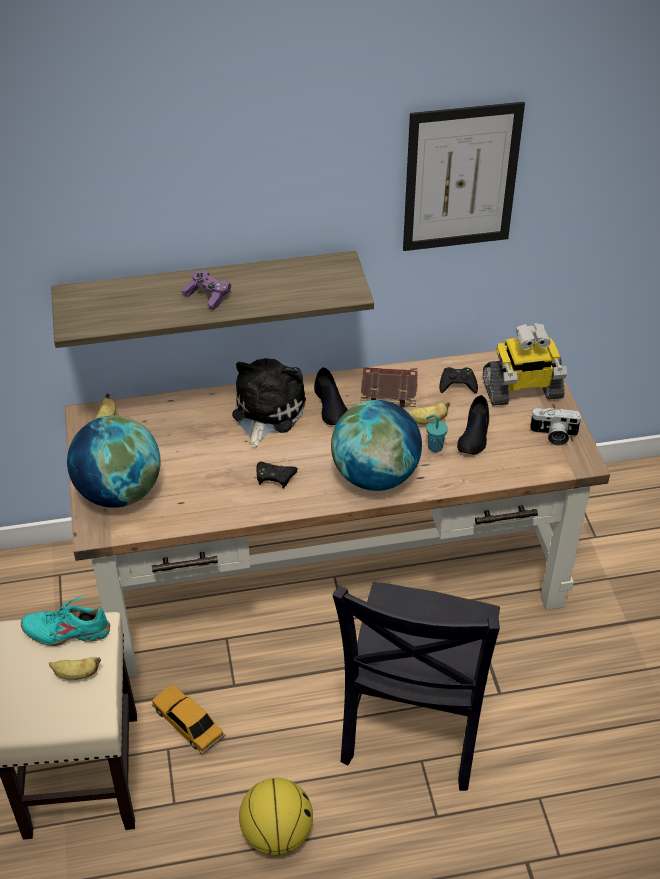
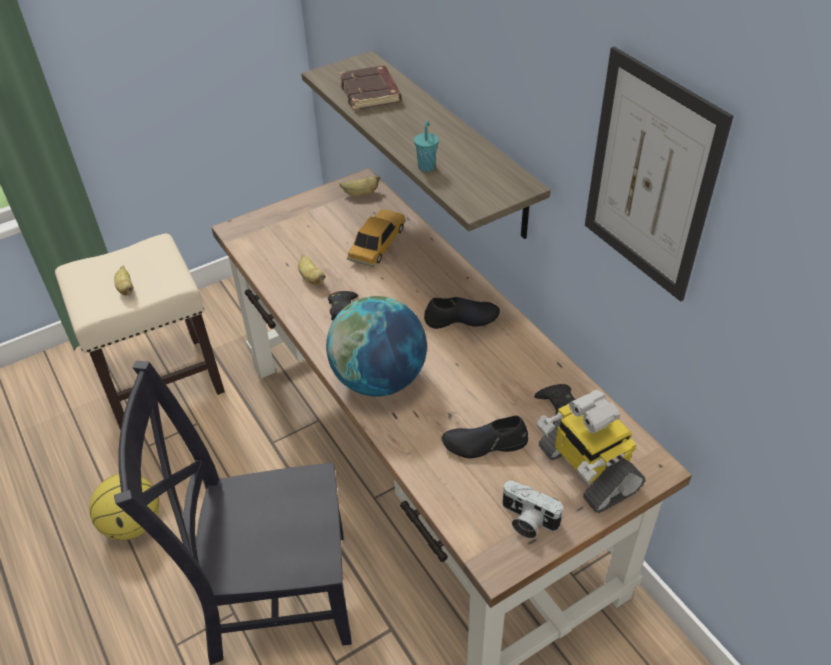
camera: 70 degrees right, 0 degrees up
(67, 631) = (166, 268): turquoise shoe -> none
(119, 492) = (284, 227): globe -> none
(188, 723) = (224, 427): toy car -> toy car (377, 244)
(208, 296) = (409, 124): purple game controller -> none
(266, 412) = (427, 278): plush toy -> none
(330, 406) = (461, 318): black shoe -> black shoe turned 150 degrees counterclockwise
(389, 390) = (512, 355): brown book -> brown book (371, 93)
(427, 421) = (483, 398): banana -> banana (311, 278)
(434, 447) = (446, 414): turquoise cup -> turquoise cup (426, 166)
(553, 435) = (526, 520): camera -> camera turned 45 degrees counterclockwise

